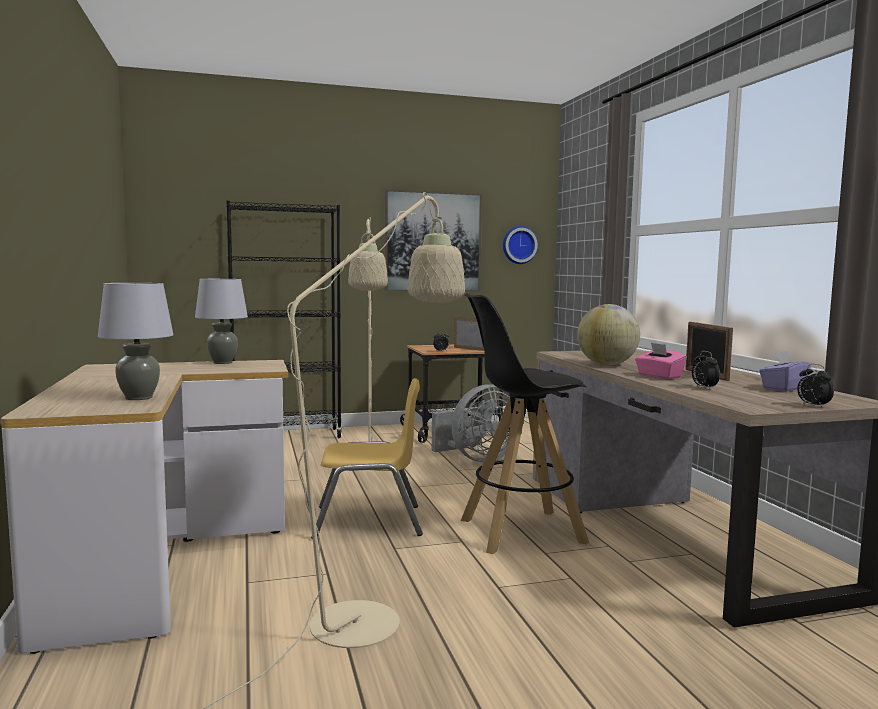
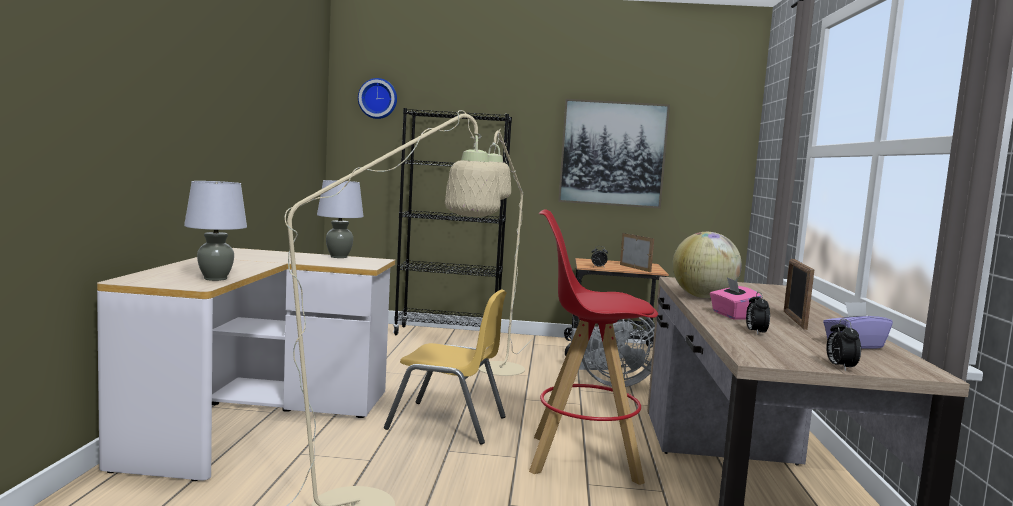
camera: 20 degrees right, 0 degrees up
(519, 245) = (710, 160): wall clock -> wall clock (378, 98)
(520, 531) = (583, 459): black stool -> red stool

